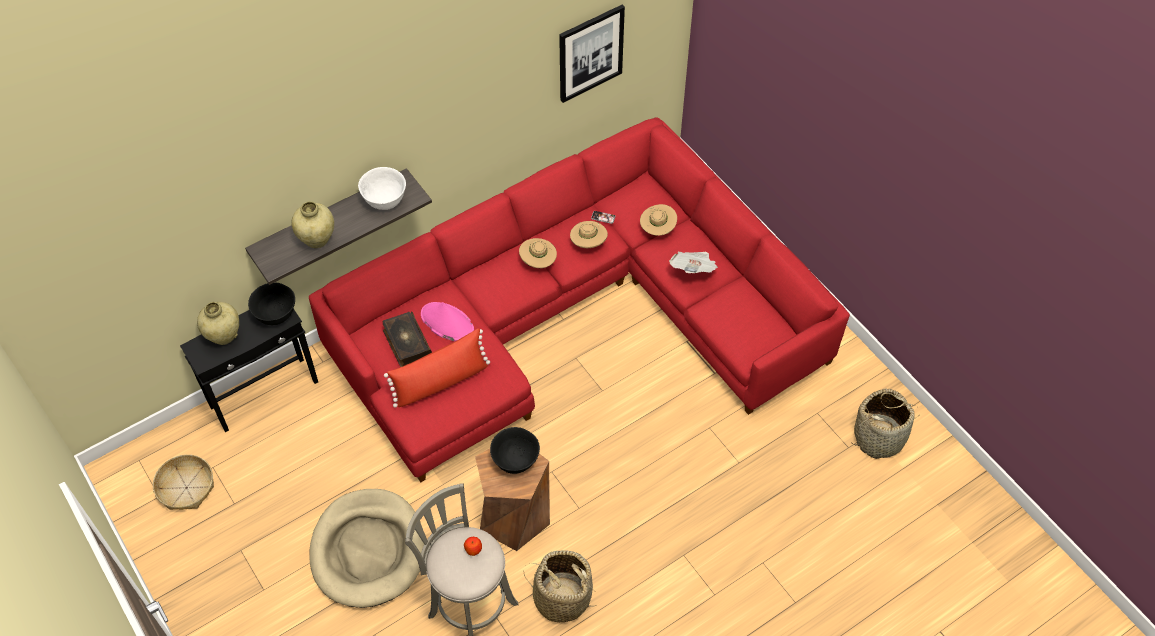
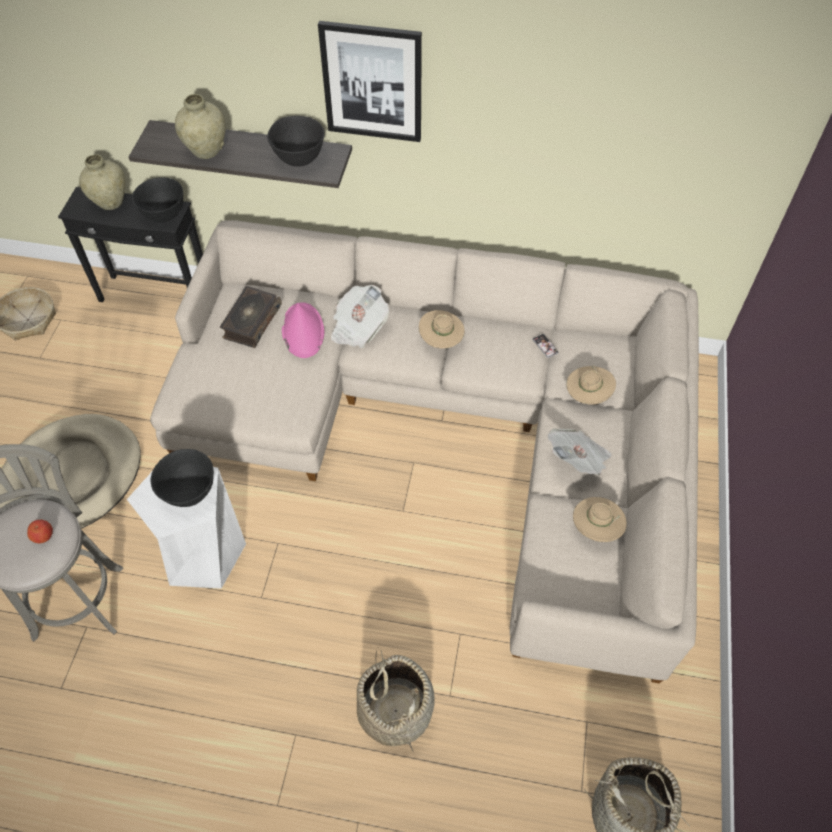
camera: 45 degrees right, 0 degrees up
(384, 200) = (298, 158): white bowl -> black bowl
(441, 381) = (240, 376): red pillow -> none
(478, 293) = (358, 328): none -> newspaper
(514, 517) = (202, 554): brown stool -> white stool
(562, 597) = (153, 664): basket -> basket (395, 711)
(573, 317) = (452, 425): red sofa -> beige sofa
(588, 243) = (504, 358): beige hat -> beige hat (596, 528)
(590, 53) = (630, 142): picture -> picture (372, 82)

